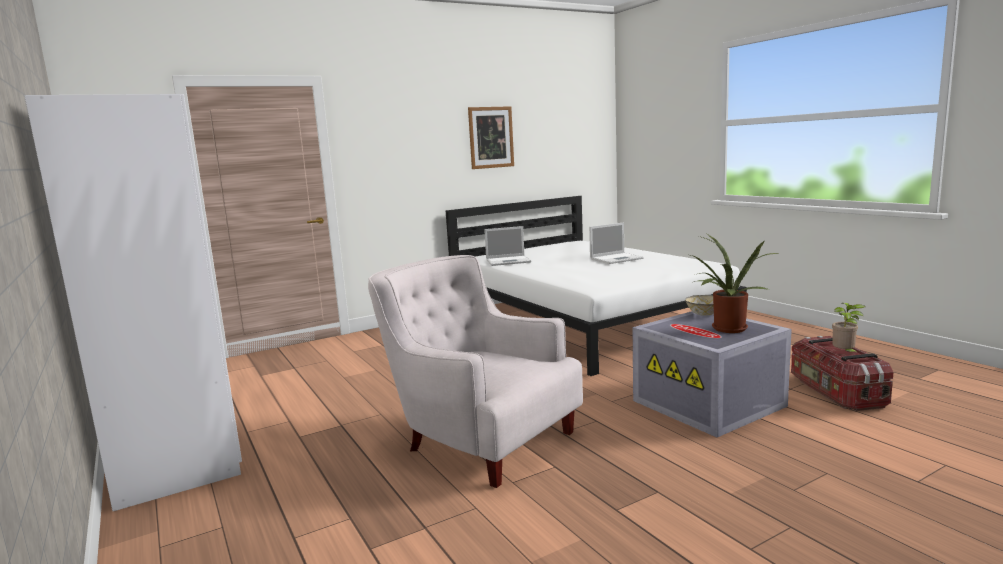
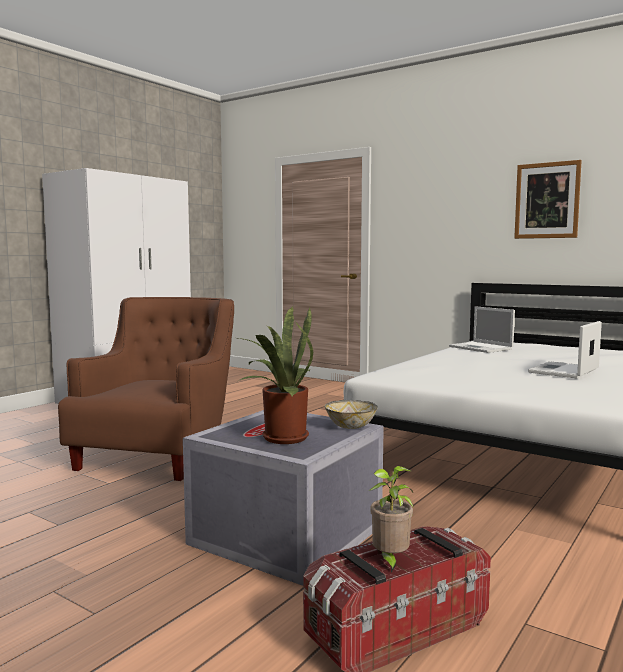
camera: 65 degrees right, 5 degrees down
(479, 439) = (159, 454): white armchair -> brown armchair
(617, 259) = (563, 371): laptop -> laptop turned 90 degrees clockwise

